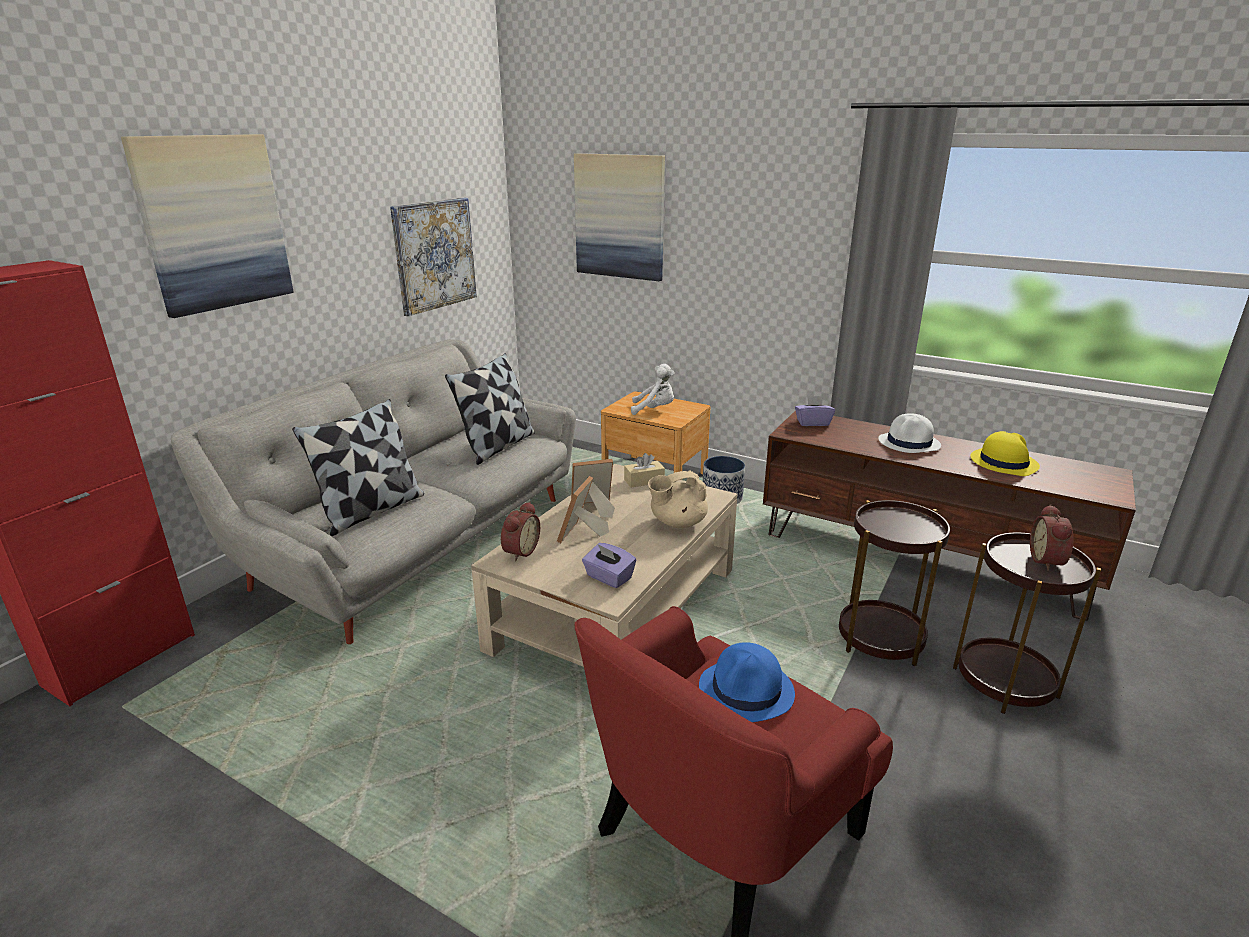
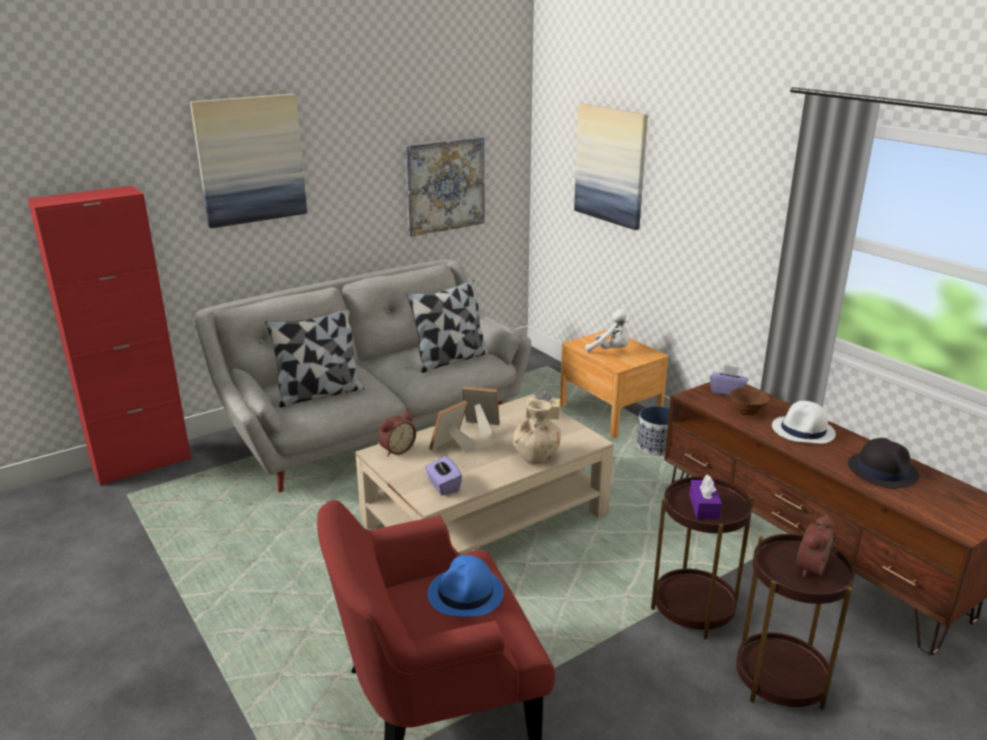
camera: 25 degrees right, 0 degrees up
(677, 523) = (536, 456): beige teapot -> beige vase
(848, 437) = (747, 412): none -> brown bowl
(900, 529) = (704, 507): none -> purple tissue box
(1003, 462) = (882, 470): yellow hat -> black hat

